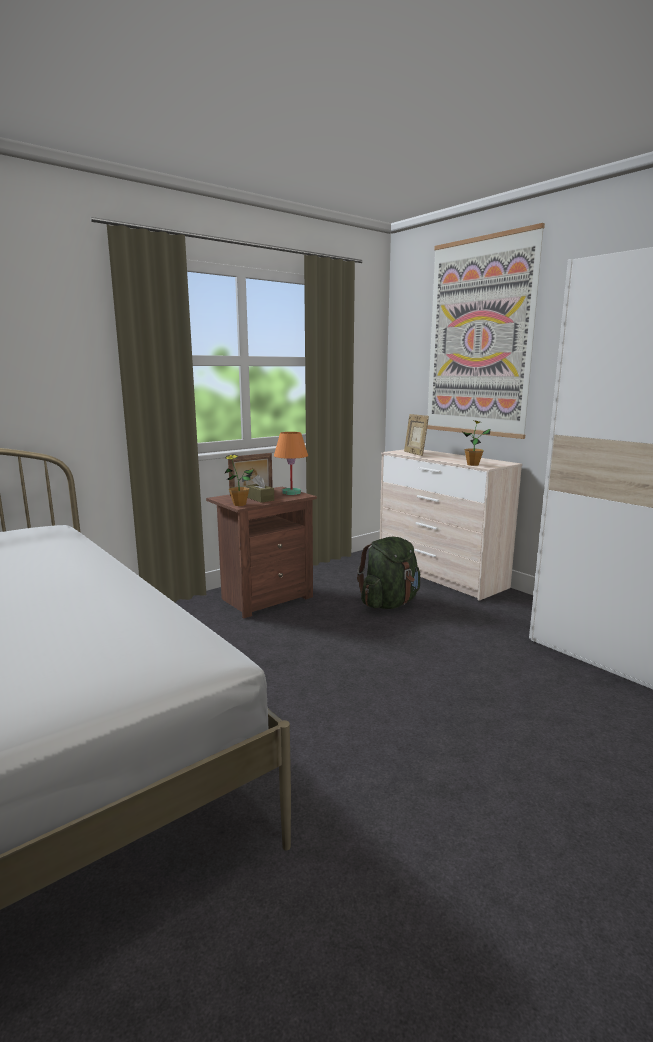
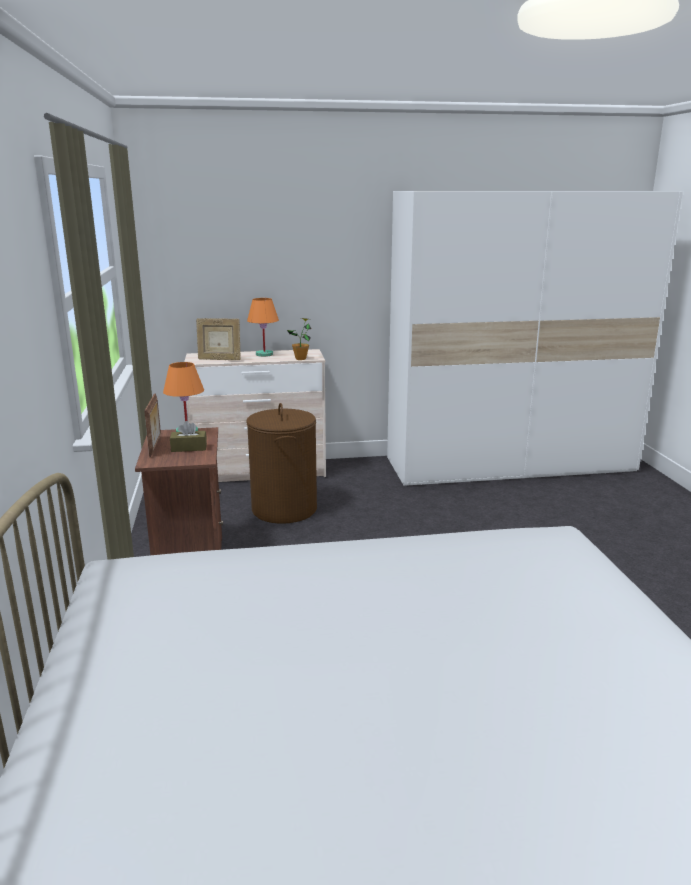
camera: 60 degrees left, 5 degrees up
(239, 504) = (197, 459): potted plant -> none
(389, 603) = (284, 509): green backpack -> brown laundry basket
(459, 457) = (264, 354): none -> orange table lamp
(479, 338) = (257, 236): picture -> none

